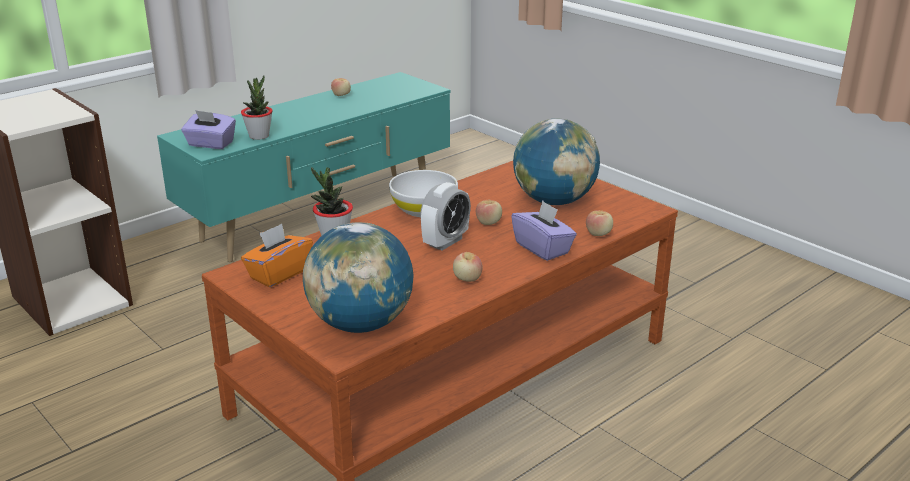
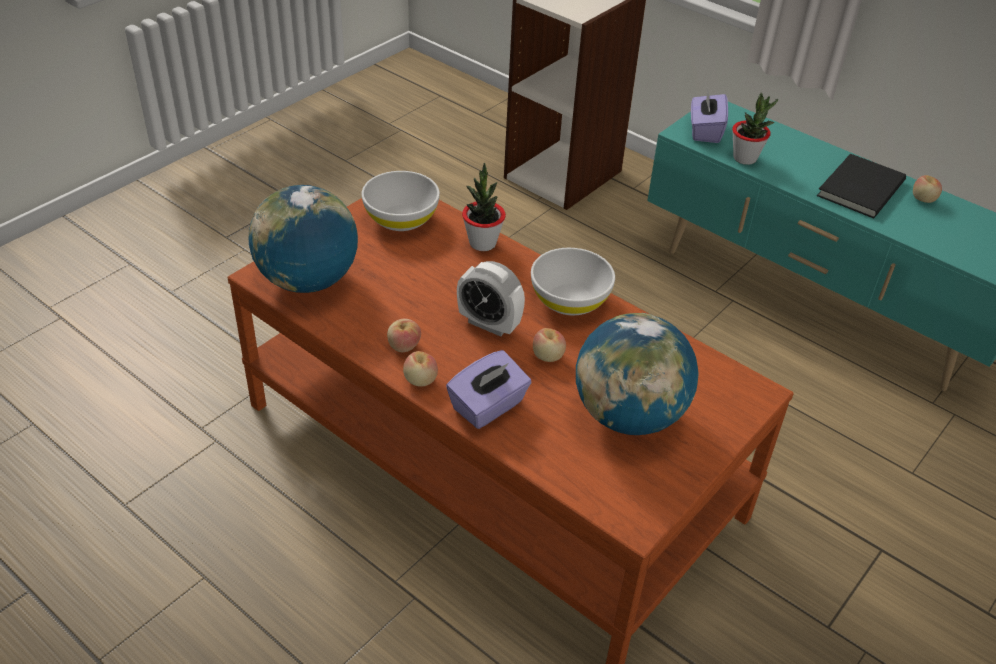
camera: 80 degrees right, 15 degrees up
(279, 274) = (401, 219): orange tissue box -> white bowl
(319, 109) = (858, 188): none -> black book
(598, 234) = (540, 461): apple -> apple (420, 380)

